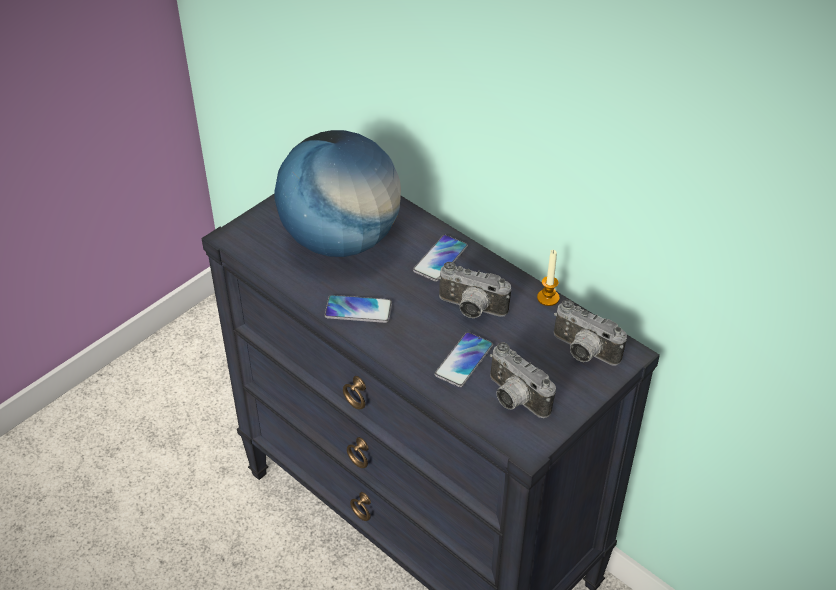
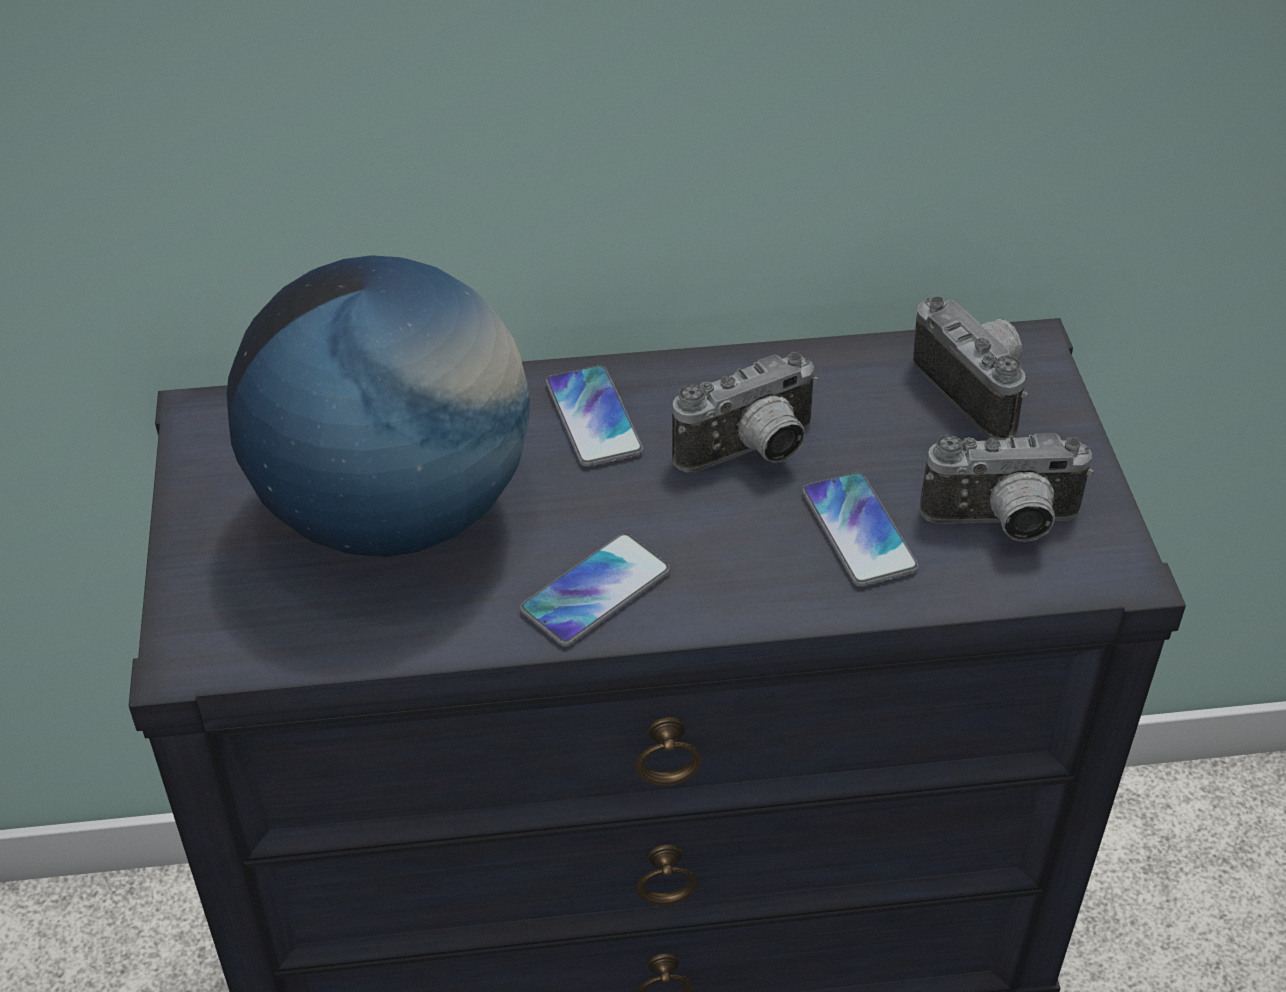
camera: 50 degrees left, 0 degrees up
(548, 298) = (822, 354): candle -> none
(582, 352) = (978, 390): camera -> camera turned 105 degrees counterclockwise

